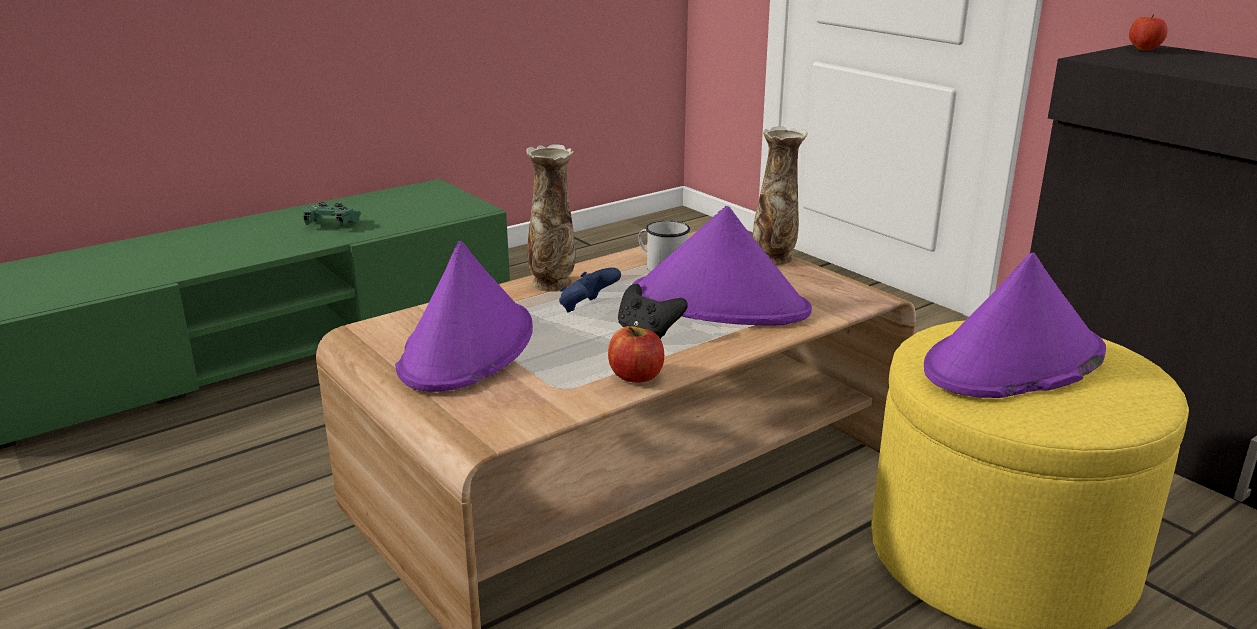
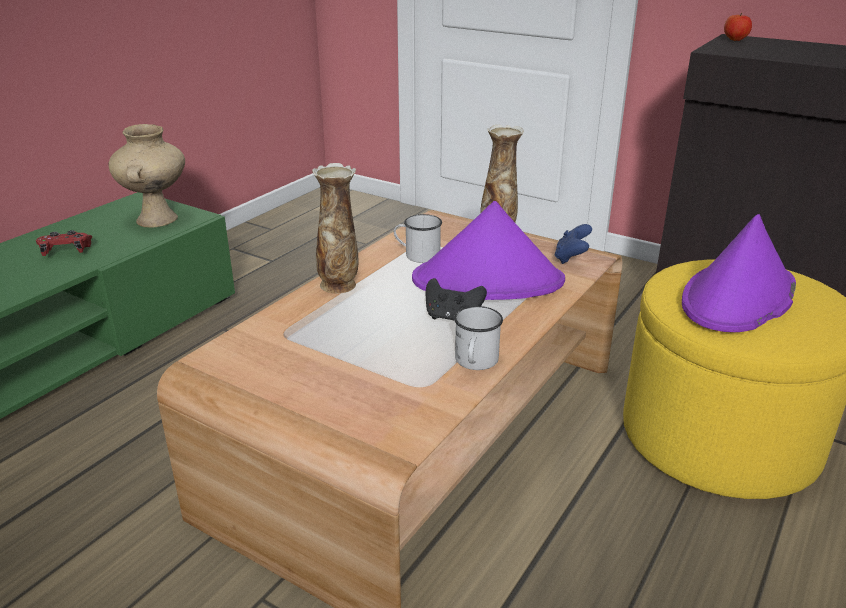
camera: 20 degrees left, 5 degrees up
(332, 224) = (66, 251): green game controller -> red game controller
(437, 207) = (158, 220): none -> beige vase
(467, 348) = (312, 363): purple hat -> none
(587, 308) = (386, 304): blue game controller -> blue game controller (571, 258)
(636, 376) = (475, 363): apple -> white mug

